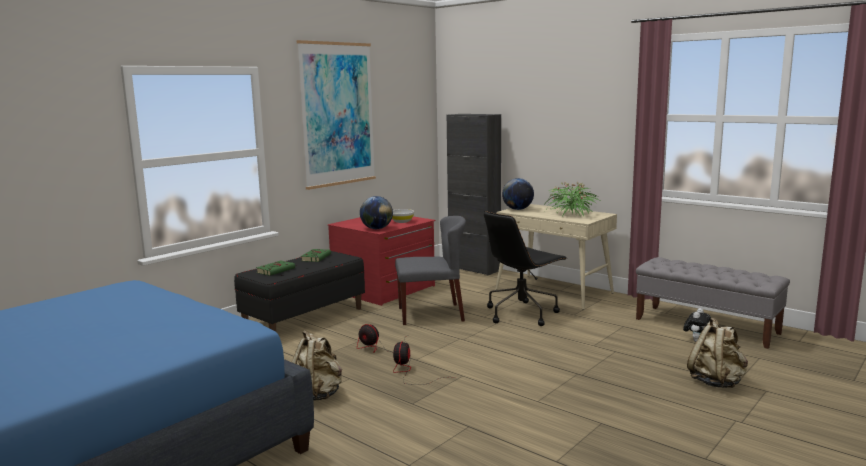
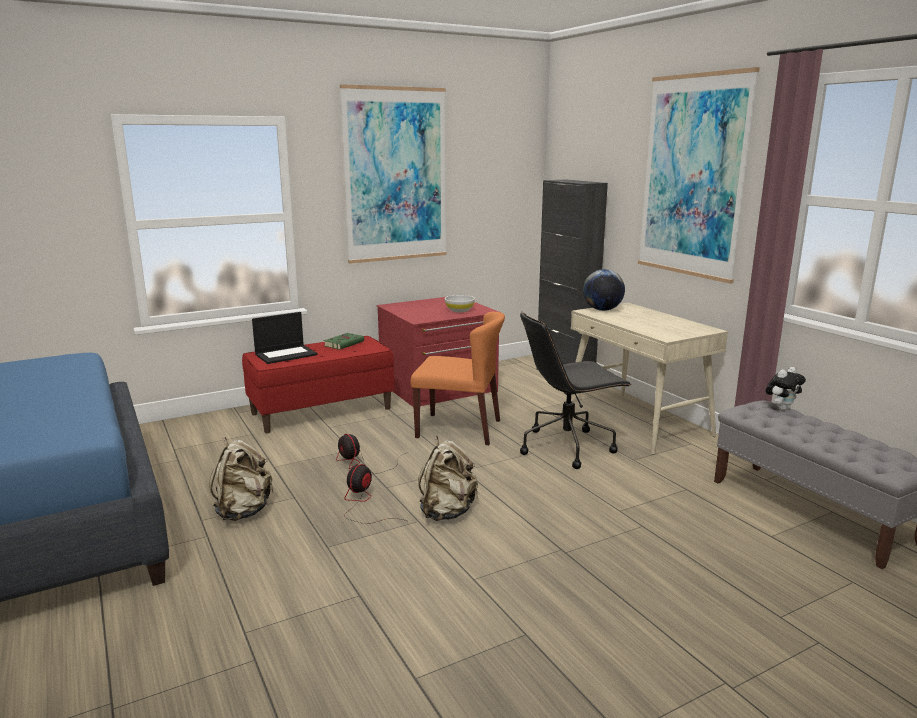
camera: 20 degrees right, 5 degrees up
(276, 270) = (286, 354): green book -> laptop
(304, 318) = (321, 411): black bench -> red bench
(376, 229) = (419, 317): globe -> none
(431, 314) = (459, 429): grey chair -> orange chair
(571, 214) = (663, 324): potted plant -> none
(575, 106) = (693, 176): none -> picture
(696, 340) = (775, 532): plush toy -> plush toy (782, 408)
(716, 382) = (749, 608): beige backpack -> beige backpack (447, 512)

